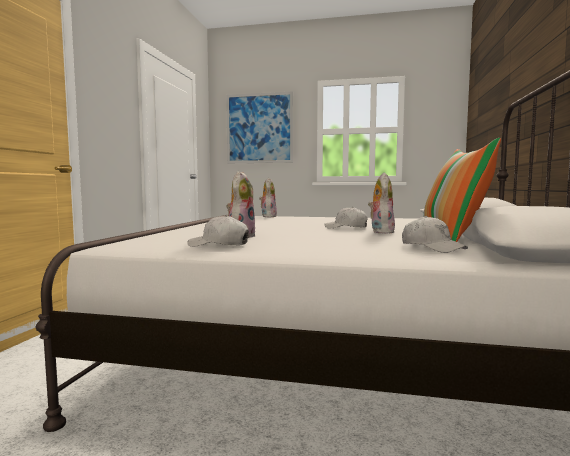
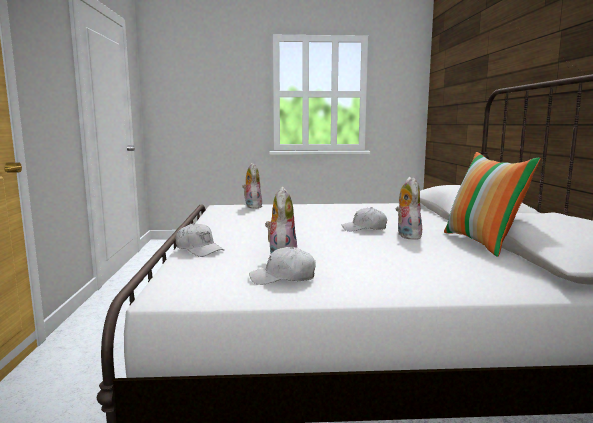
camera: 15 degrees left, 5 degrees up
(259, 128) = (204, 87): picture -> none
(432, 247) = (486, 265): white cap -> white cap (199, 249)

